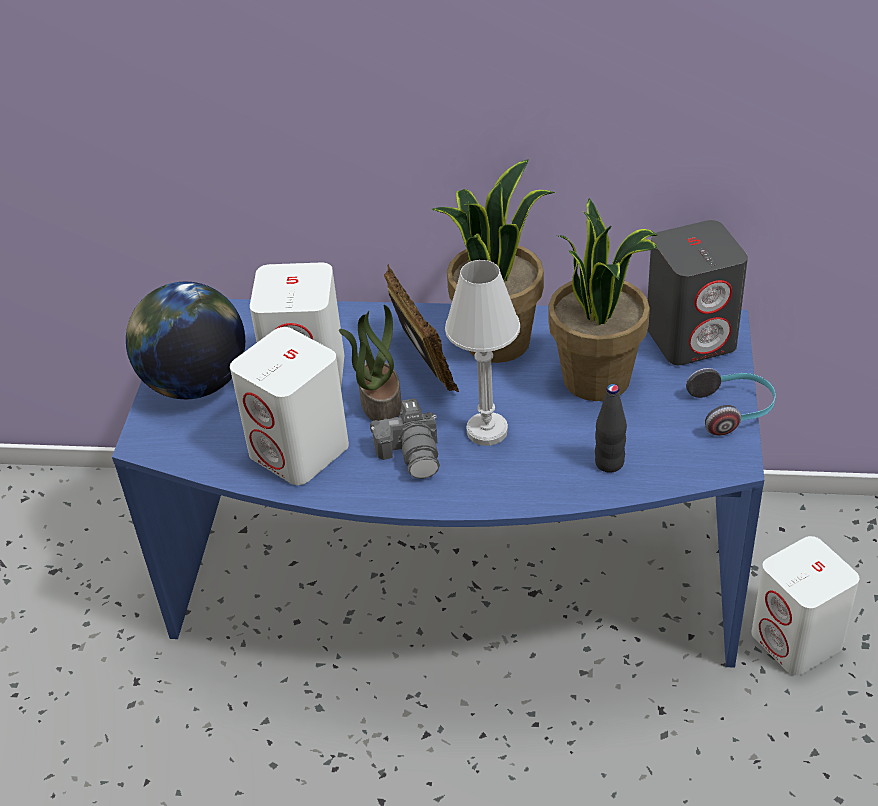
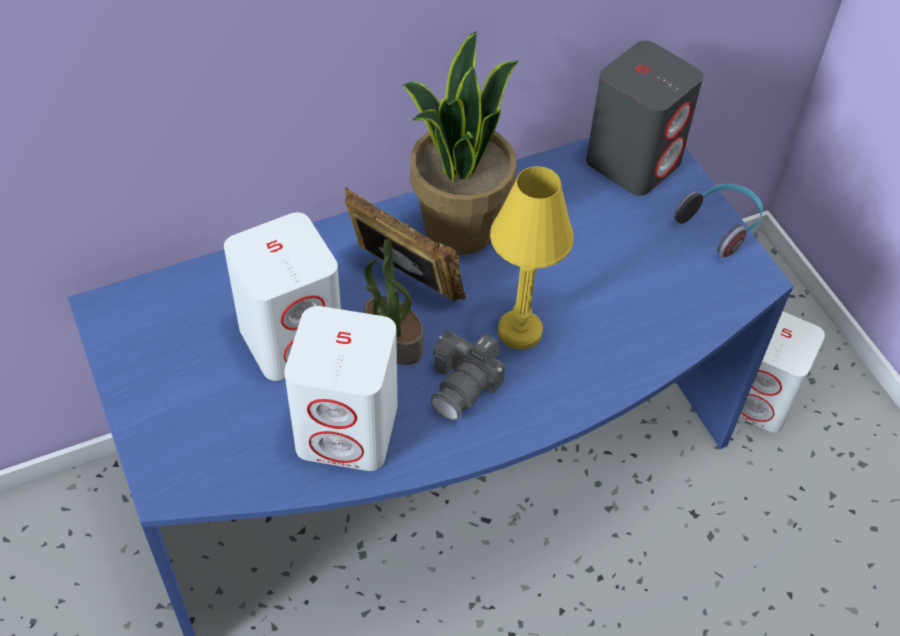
camera: 35 degrees left, 10 degrees up
(195, 383) = (173, 393): globe -> none
(412, 453) = (464, 384): camera -> camera turned 75 degrees clockwise
(487, 431) = (520, 331): white table lamp -> yellow table lamp
(598, 378) = (582, 235): potted plant -> none
(609, 463) = (654, 321): black bottle -> none

